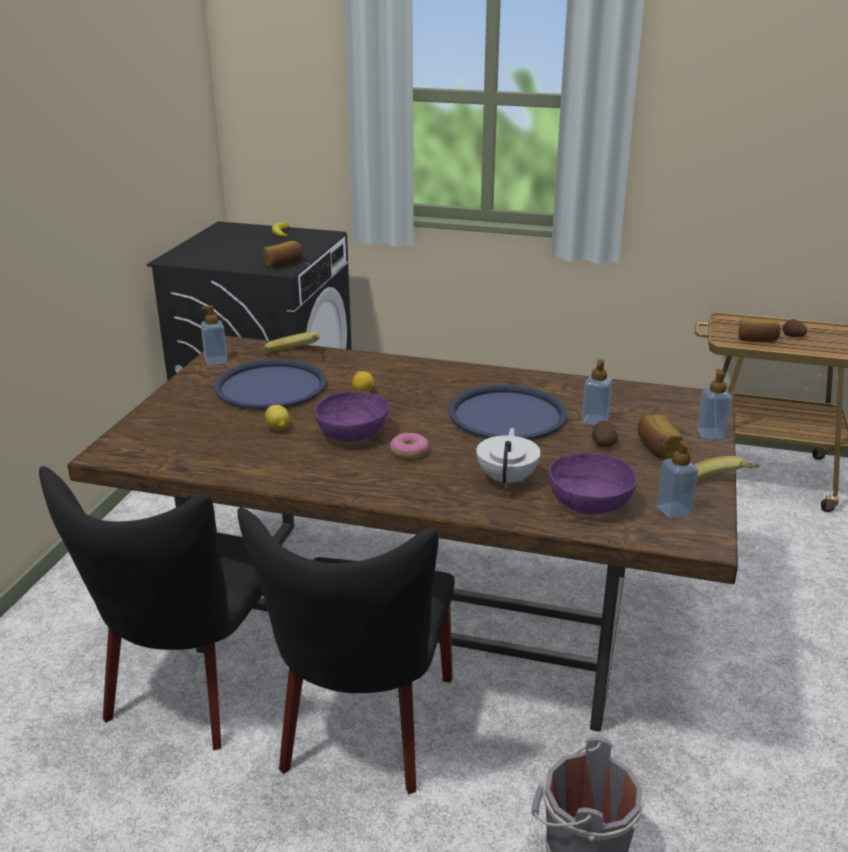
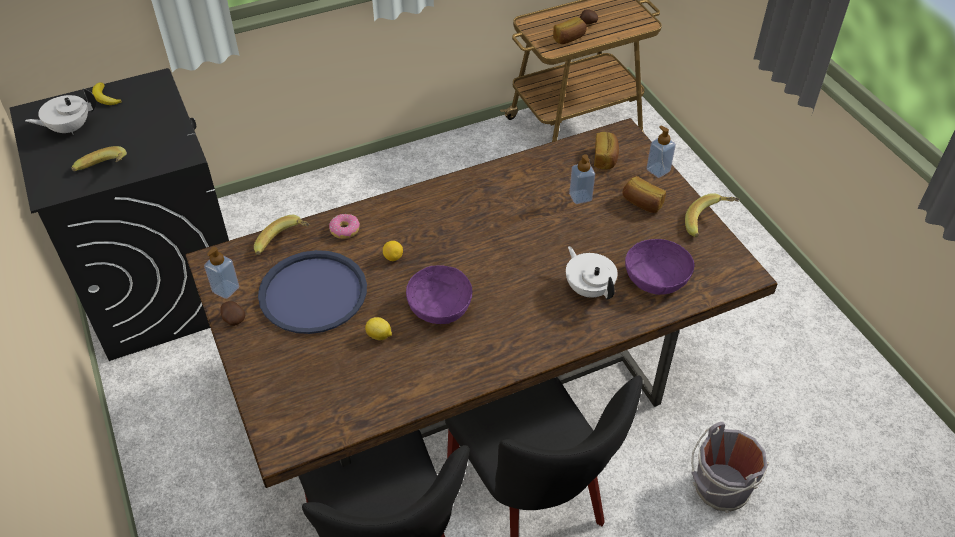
camera: 40 degrees left, 20 degrees up
(219, 261) = (105, 172): none -> banana
(234, 238) = (69, 128): none -> white teapot
(284, 264) = (174, 145): bread -> bread (605, 158)
(409, 452) = (500, 302): donut -> donut (345, 230)
(507, 415) = (520, 223): blue tray -> none
(602, 444) = (608, 218): potato -> potato (233, 319)
(673, 510) = (705, 256): soap dispenser -> none

